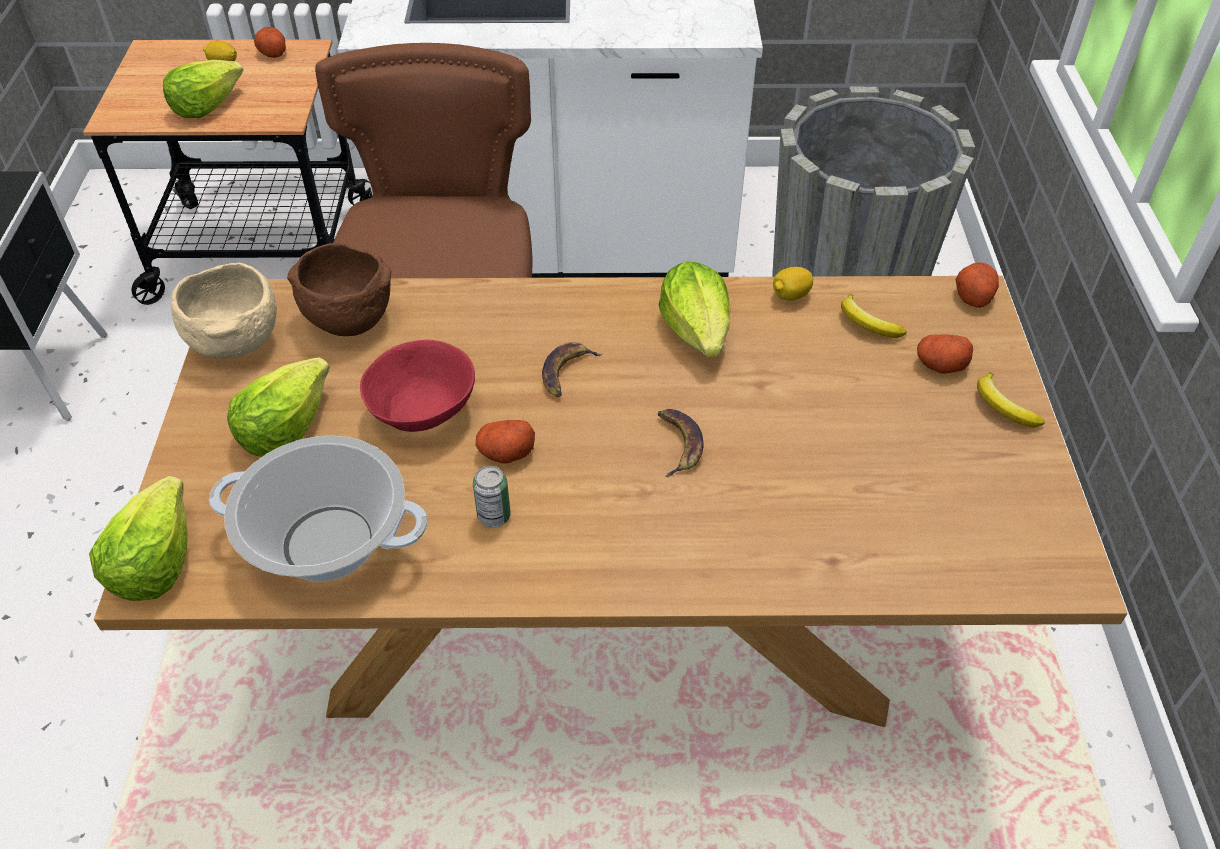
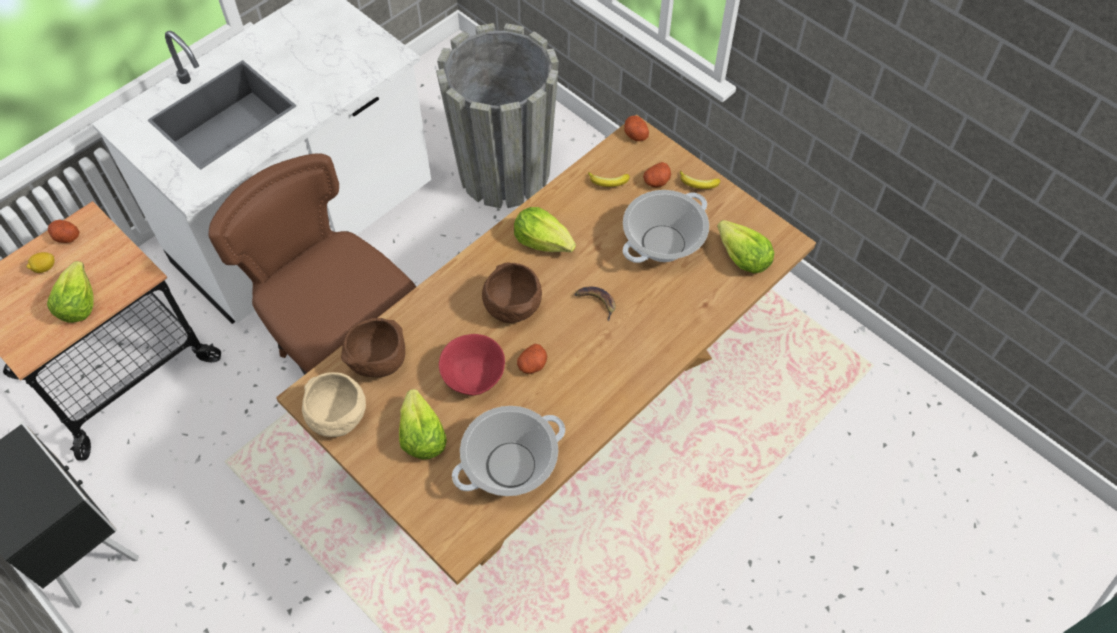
camera: 45 degrees left, 10 degrees up
(154, 561) = (448, 538): lettuce -> lettuce (742, 258)
(494, 516) = (562, 396): can -> none
(566, 372) = (512, 307): banana -> brown bowl
(790, 296) = (562, 192): lemon -> none
(860, 442) = (663, 243): none -> cooking pot

